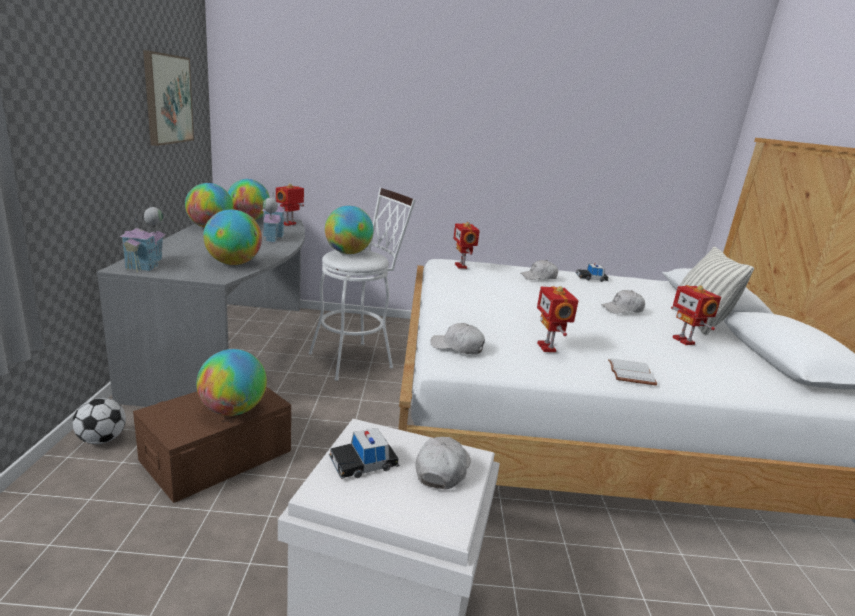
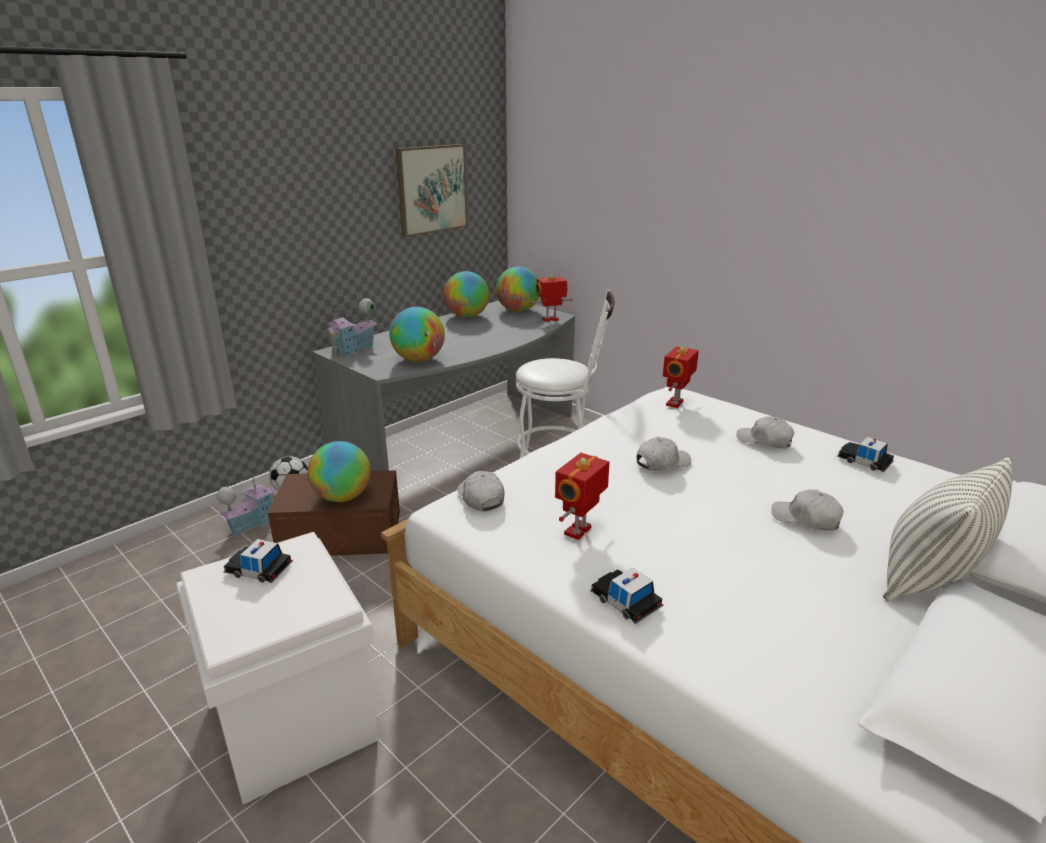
camera: 45 degrees right, 5 degrees up
(272, 237) = (504, 334): toy house -> toy house (252, 524)
(348, 253) = (547, 364): globe -> none
(442, 469) = (297, 601): white cap -> white cap (662, 462)
(632, 374) = (625, 601): white book -> toy car
(684, 341) = (818, 593): toy robot -> none

